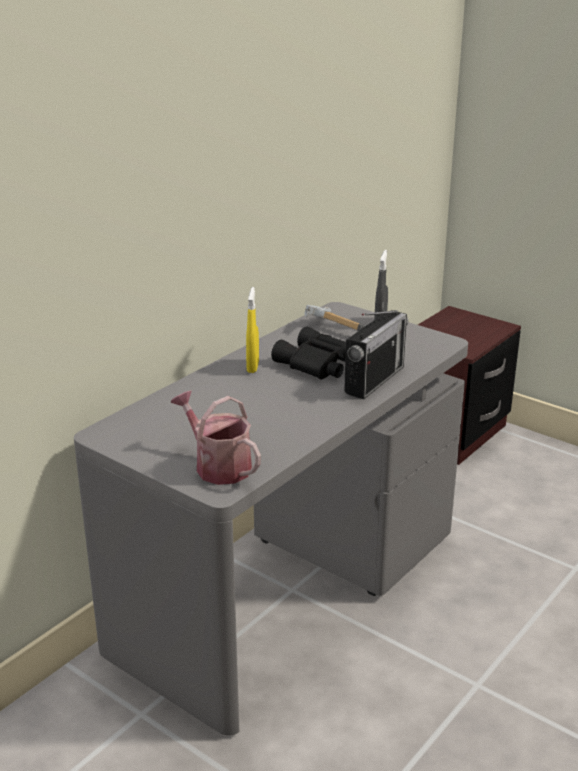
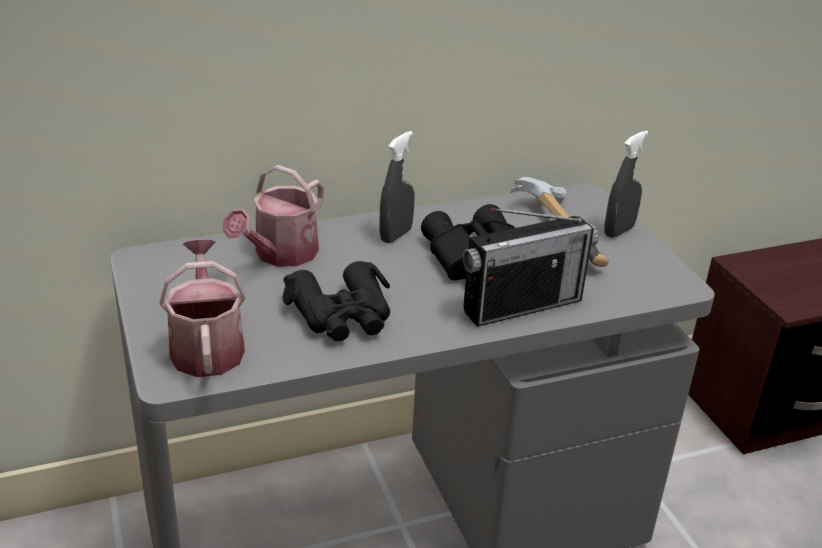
camera: 30 degrees right, 5 degrees up
(194, 401) = (280, 255): none -> watering can
(253, 367) = (396, 235): yellow spray bottle -> grey spray bottle
(278, 420) = (342, 315): none -> black binoculars

